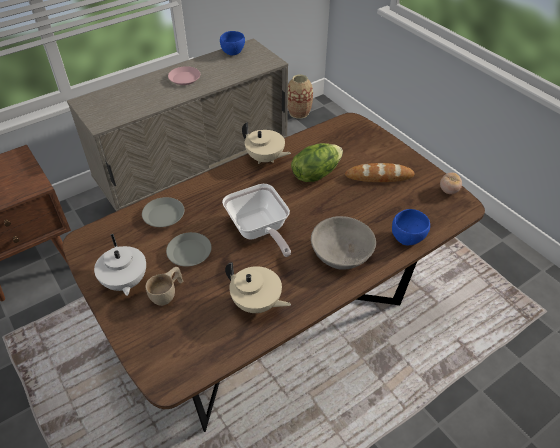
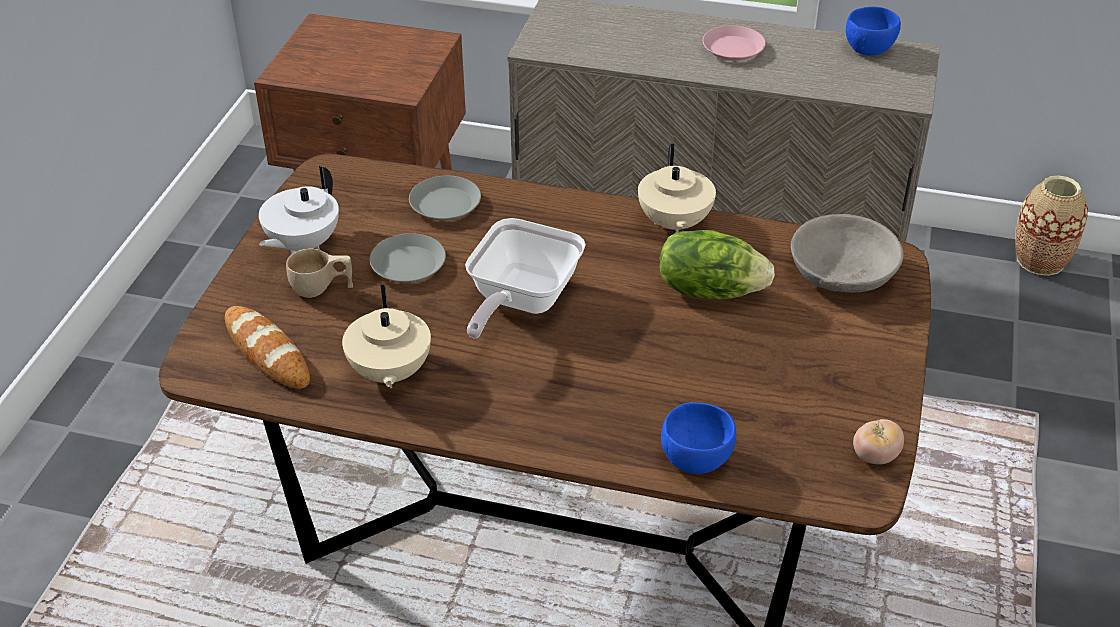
camera: 50 degrees right, 5 degrees down
(341, 252) = (577, 403): grey bowl -> grey bowl (843, 273)
(379, 176) = (798, 358): bread -> bread (267, 352)

